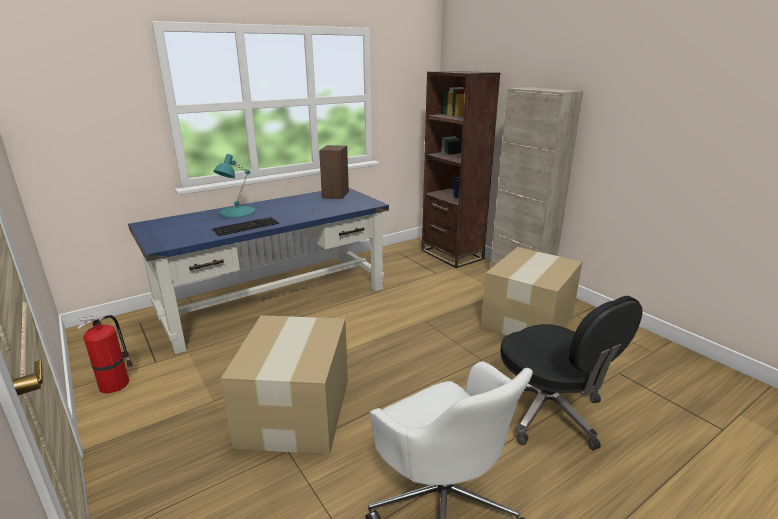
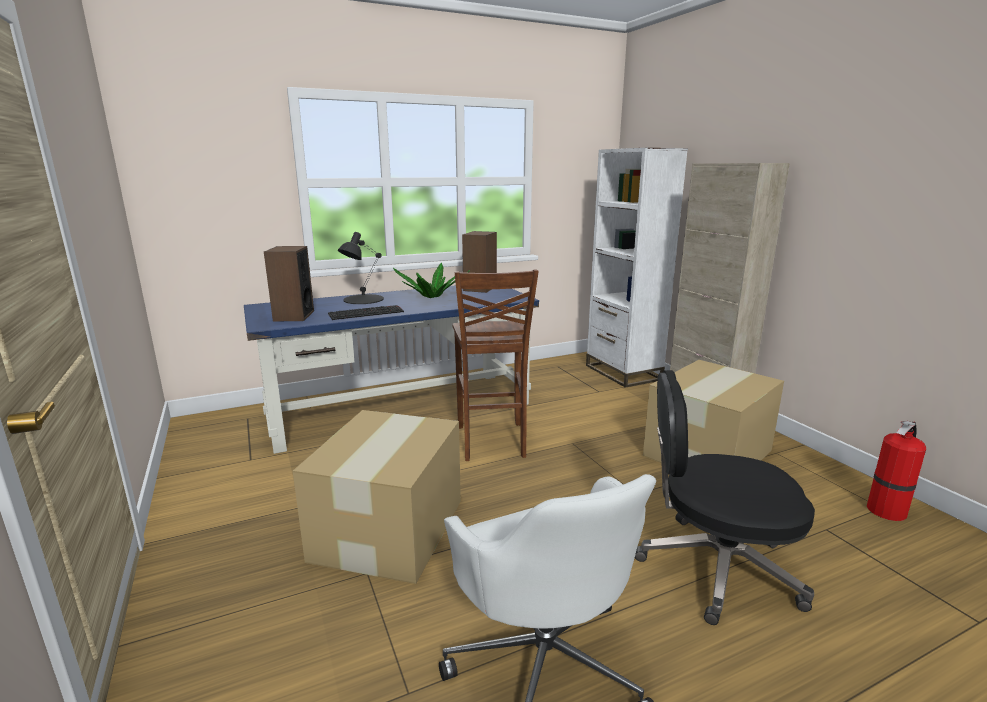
camera: 10 degrees right, 5 degrees down
(115, 383) = (201, 478): fire extinguisher -> fire extinguisher (887, 510)
(181, 233) = (293, 316): none -> speaker
(237, 212) = (363, 299): turquoise table lamp -> black table lamp
(297, 206) = (431, 297): none -> potted plant
(360, 326) = (491, 442): none -> brown stool
(452, 255) = (623, 372): brown bookcase -> white bookcase
(548, 412) = (714, 567): black office chair -> black office chair turned 120 degrees clockwise

